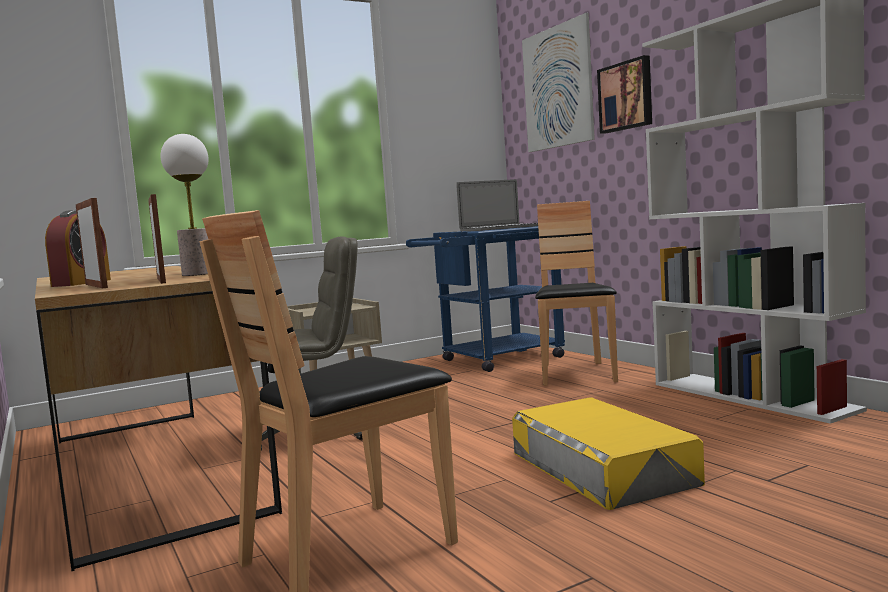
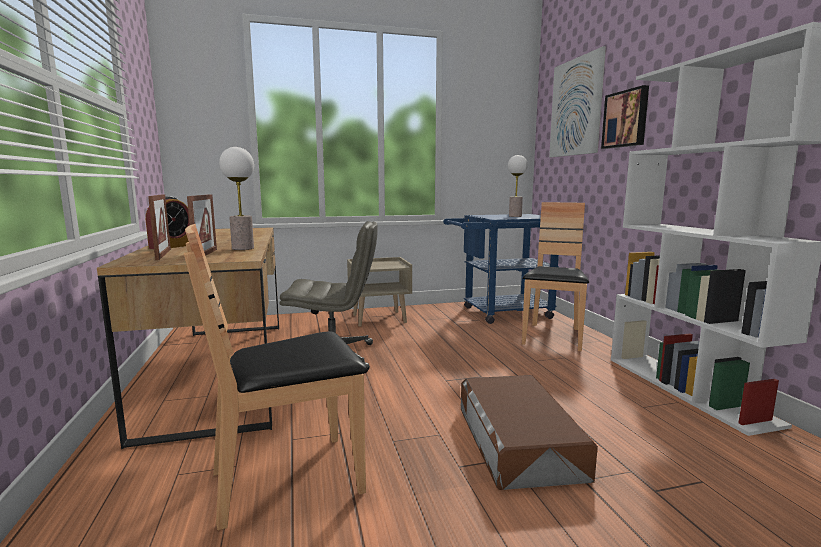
camera: 15 degrees right, 5 degrees up
(500, 228) = (515, 216): laptop -> table lamp
(602, 468) = (519, 441): yellow storage box -> brown storage box

